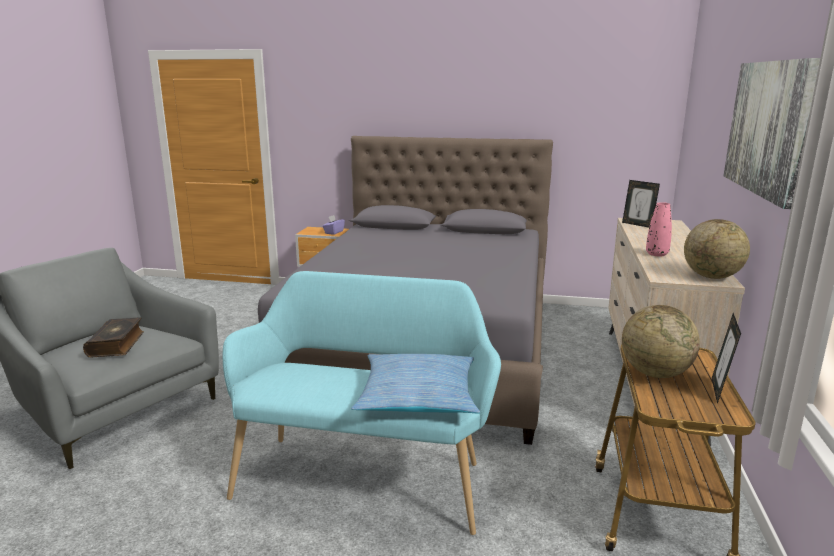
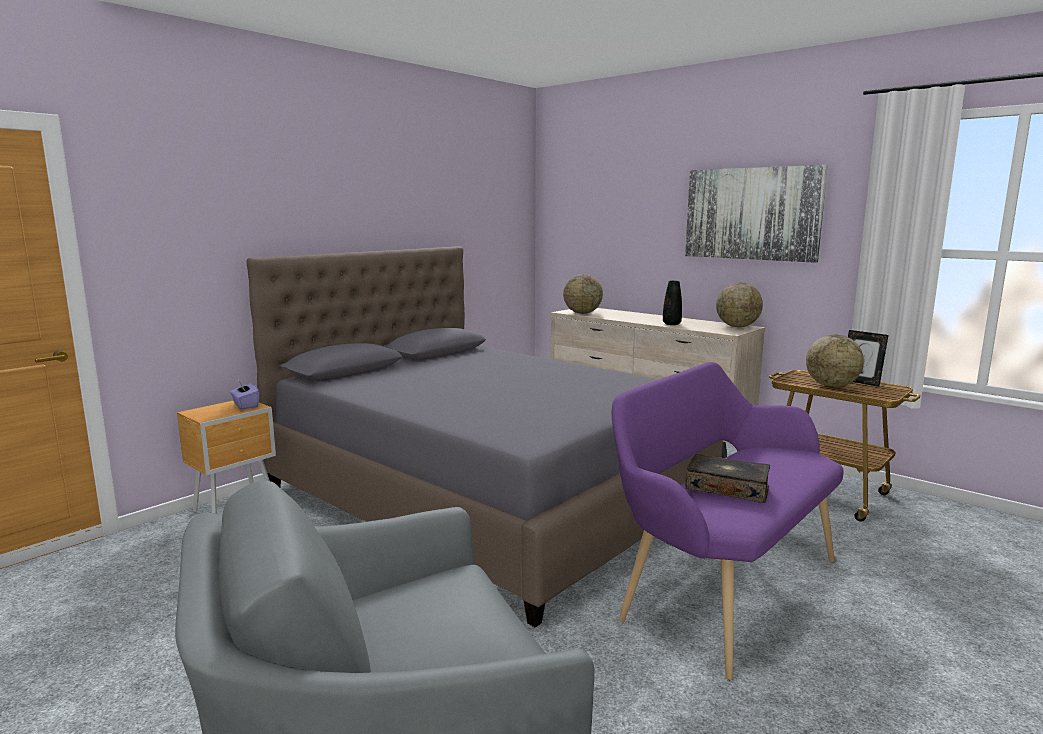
camera: 60 degrees left, 5 degrees down
(117, 344) = (448, 616): book -> book (727, 488)
(365, 475) = (721, 586): turquoise bench -> purple bench
(417, 397) = (788, 463): pillow -> none
(638, 224) = (582, 313): picture frame -> globe
(657, 254) = (671, 324): pink vase -> black vase

